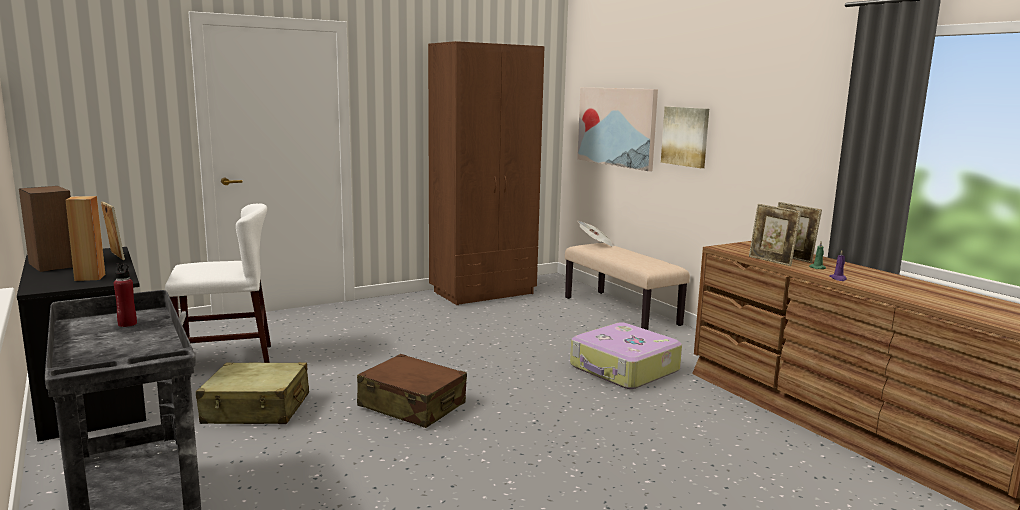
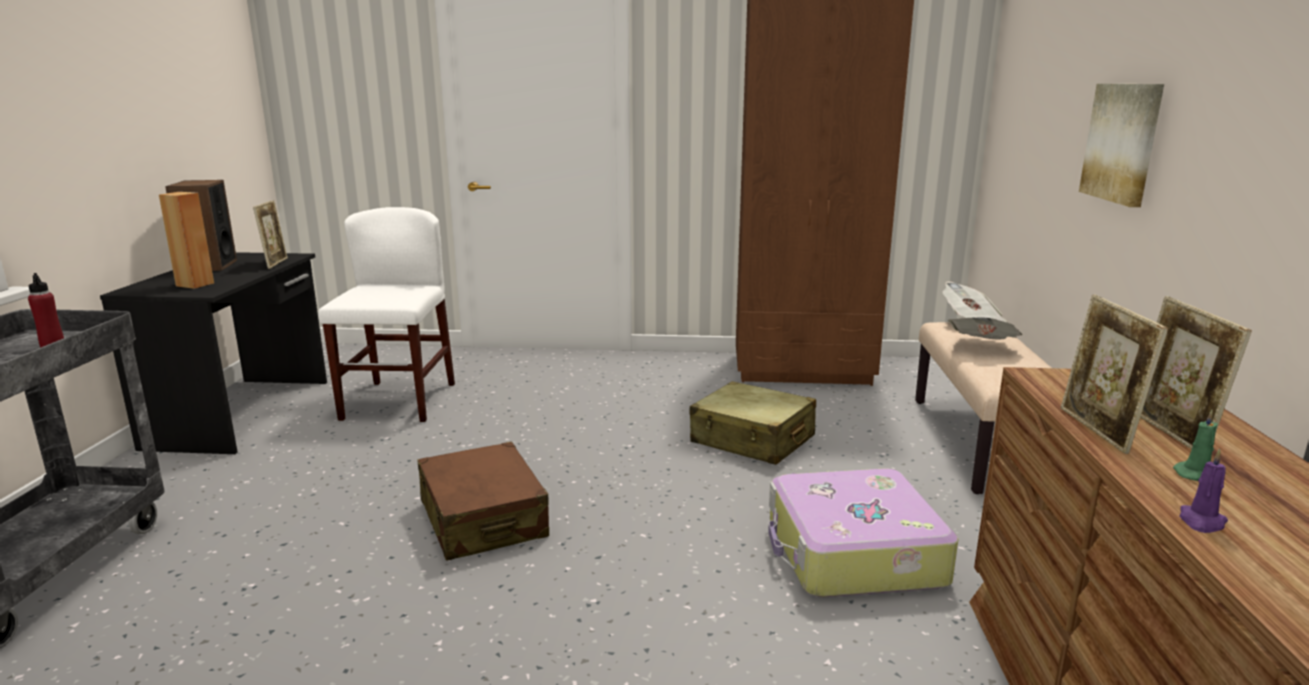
camera: 35 degrees right, 5 degrees up
(226, 361) = (399, 401): white chair -> white chair turned 105 degrees counterclockwise
(256, 409) = (335, 471): beige suitcase -> beige suitcase (752, 440)
(617, 126) = (1040, 125): picture -> none
(617, 254) = (982, 347): none -> newspaper

